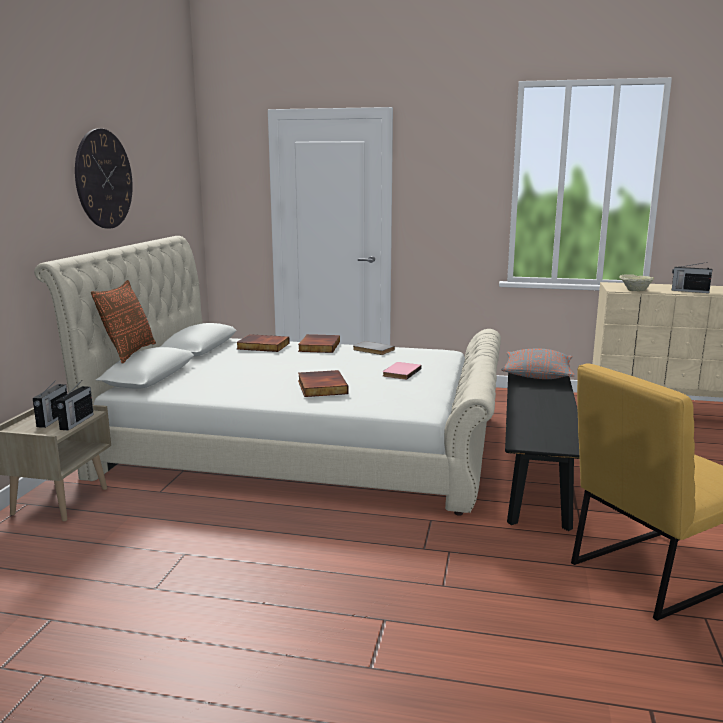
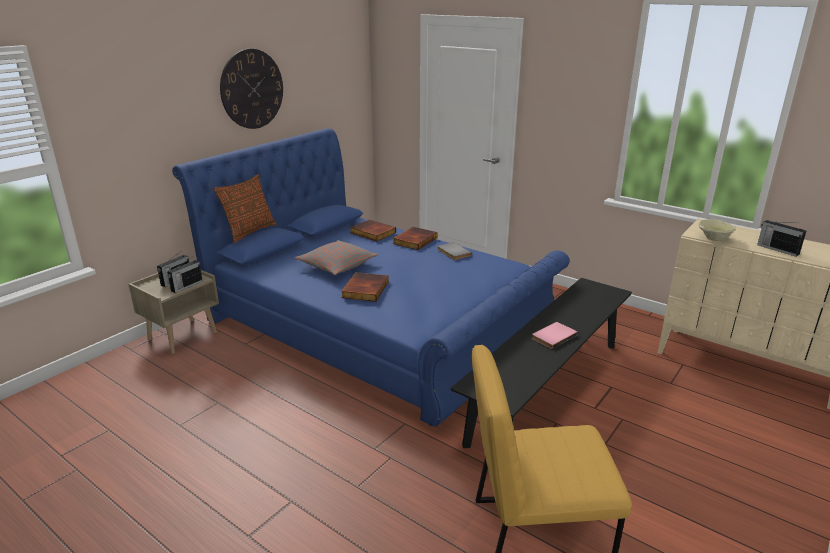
camera: 25 degrees right, 10 degrees up
(301, 444) = (375, 322): beige bed -> blue bed
(400, 372) = (446, 284): pink book -> pink book (553, 336)
(537, 375) = (578, 308): grey pillow -> grey pillow (337, 266)

